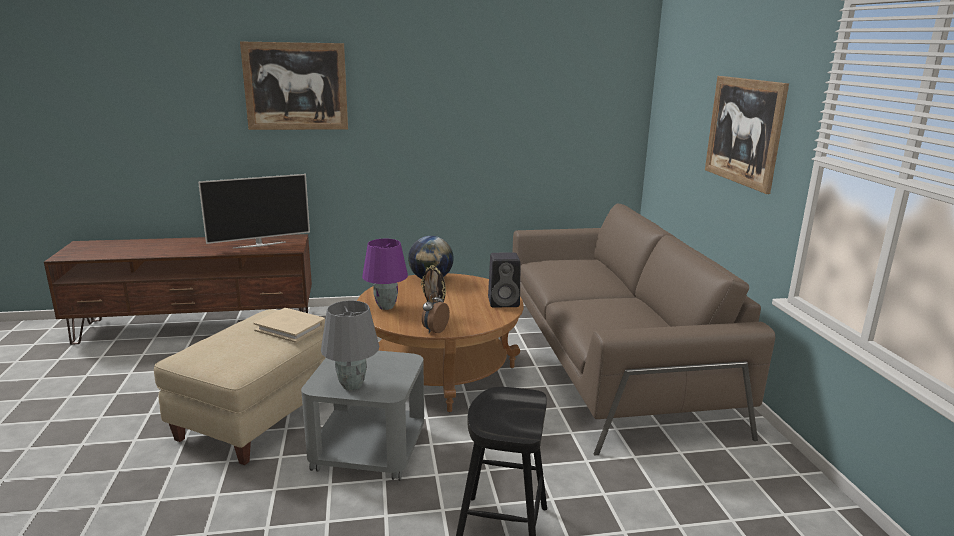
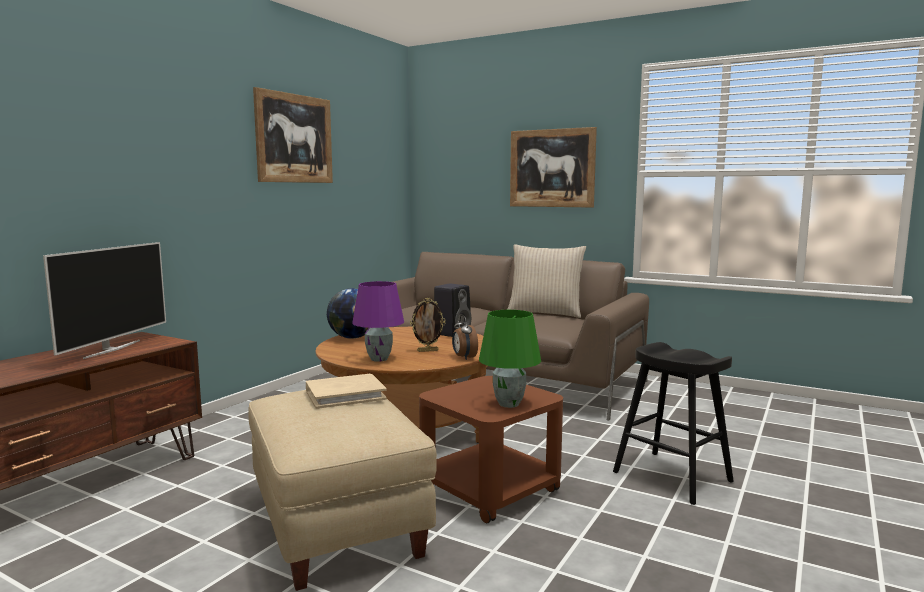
camera: 50 degrees left, 10 degrees down
(296, 86) = (116, 129): picture -> picture (294, 138)
(352, 386) = (509, 404): grey table lamp -> green table lamp
(368, 450) = (490, 489): grey side table -> brown side table
(648, 311) = (545, 313): none -> beige pillow

